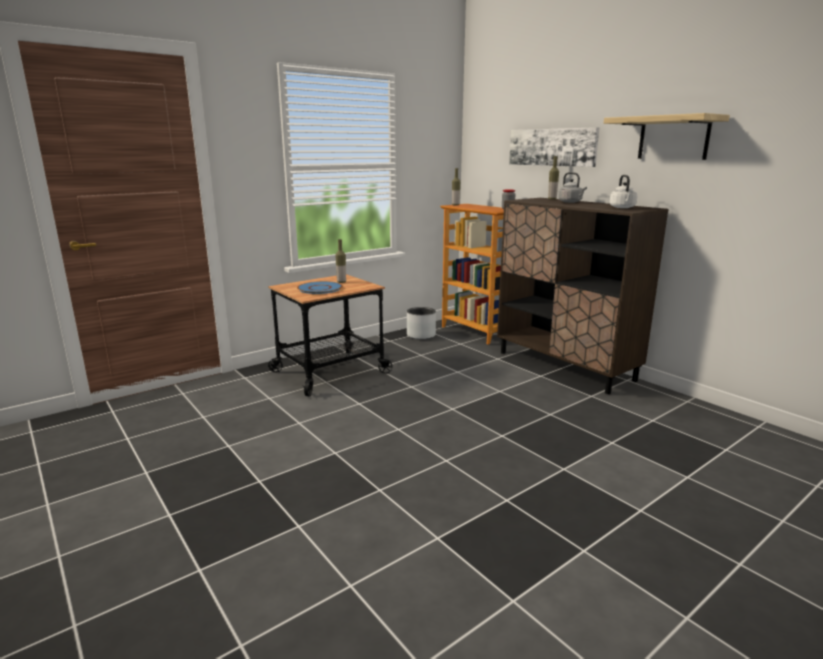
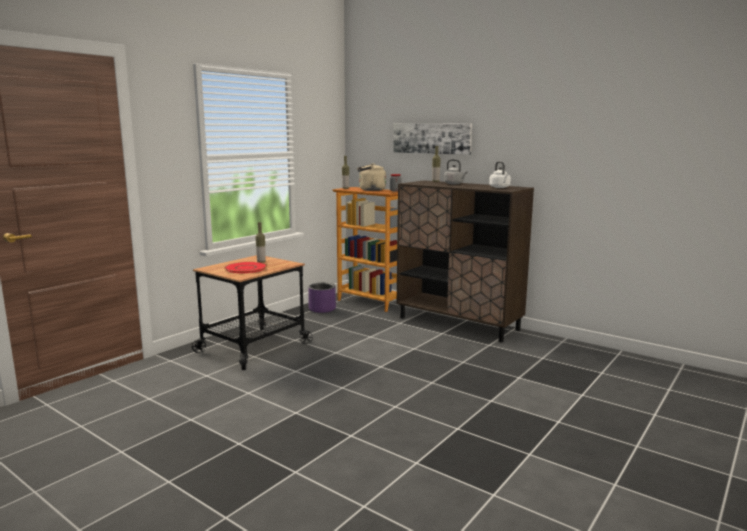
camera: 15 degrees left, 5 degrees down
(320, 288) = (246, 268): blue plate -> red plate
(421, 335) = (322, 309): grey planter -> purple planter
(480, 207) = (370, 190): none -> beige kettle
(673, 138) = (533, 132): shelf -> none

